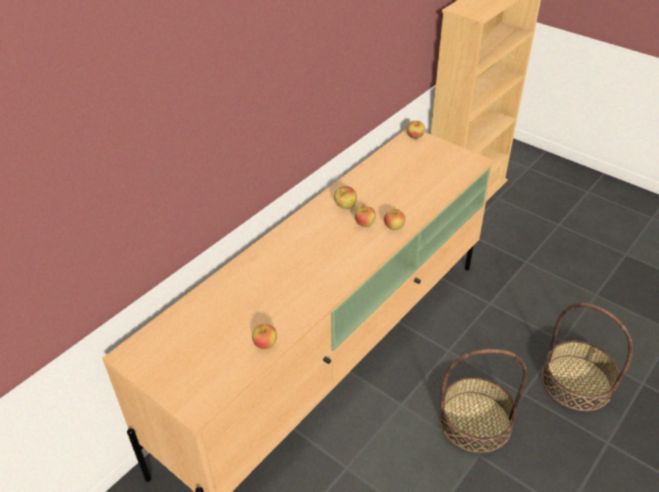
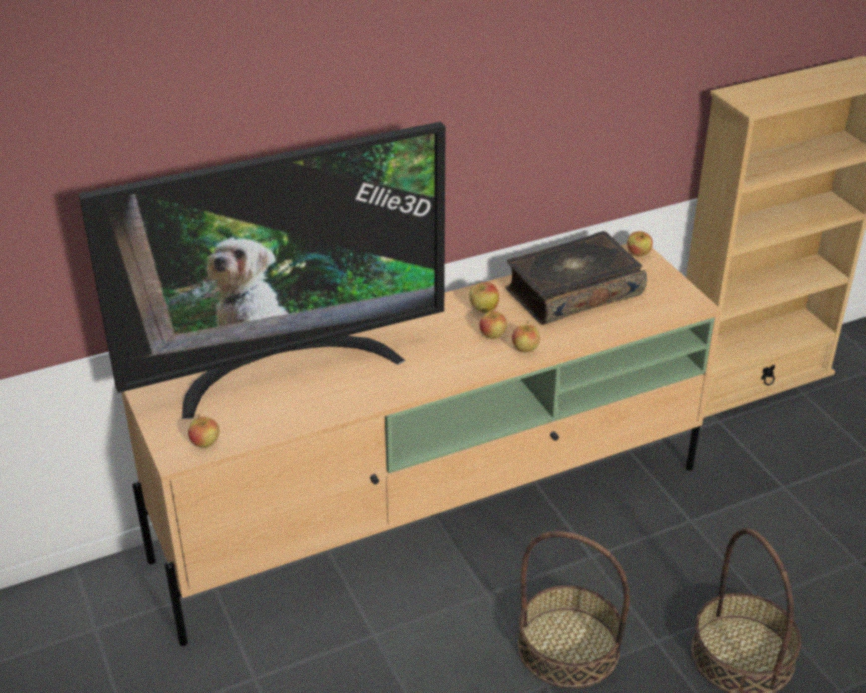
camera: 25 degrees right, 5 degrees down
(231, 298) = (284, 366): none -> television
(265, 344) = (287, 421): apple -> apple (205, 443)
(394, 175) = (572, 292): none -> book

